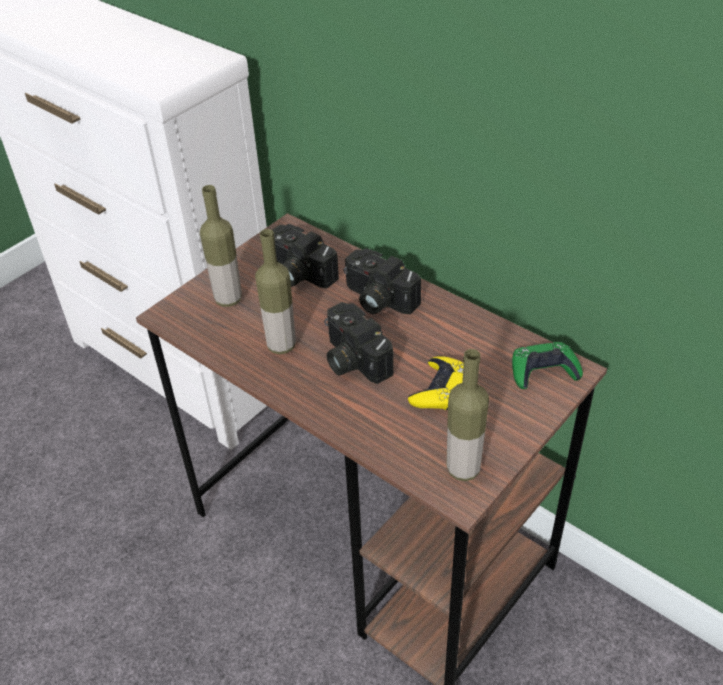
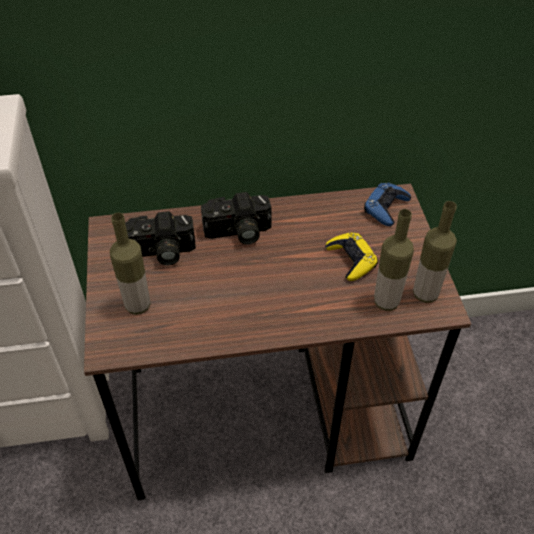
camera: 50 degrees left, 5 degrees up
(281, 345) = (222, 307): bottle -> bottle (386, 302)
(351, 359) = (278, 281): camera -> none
(543, 371) = (386, 208): green game controller -> blue game controller

